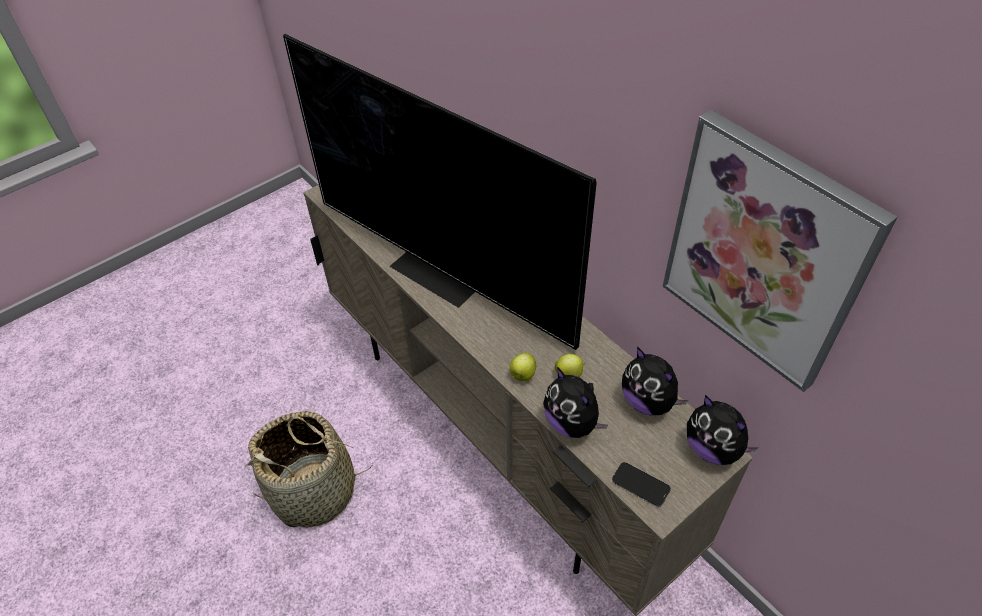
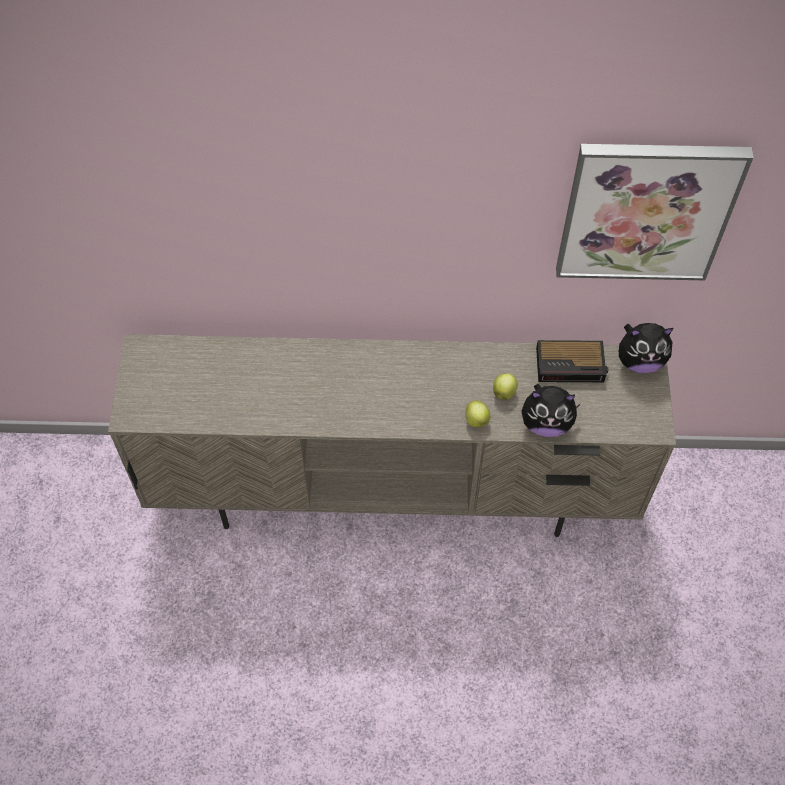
camera: 50 degrees left, 10 degrees up
(315, 491) = (316, 671): basket -> none
(441, 272) = (321, 397): television -> none
(640, 485) = (629, 423): phone -> none
(648, 401) = (571, 365): plush toy -> alarm clock

